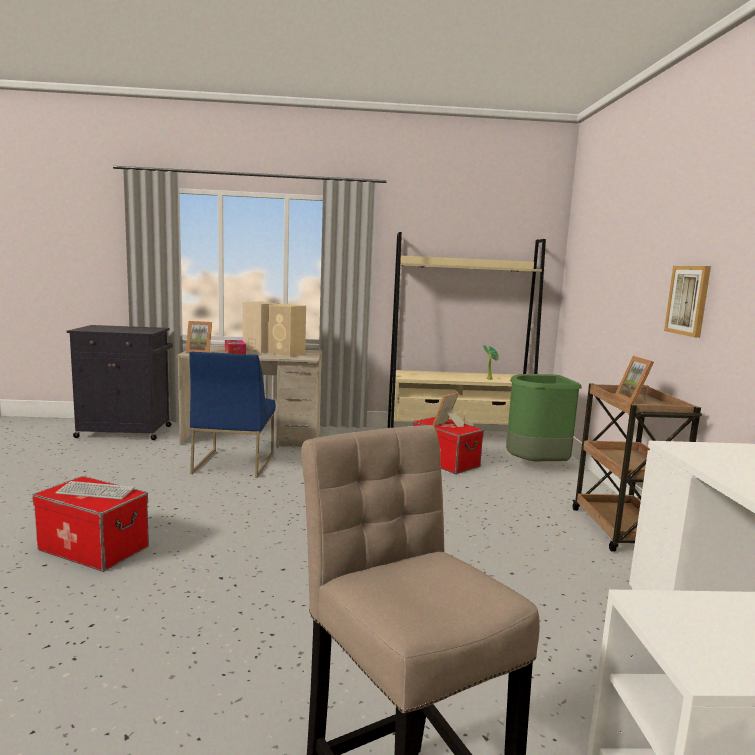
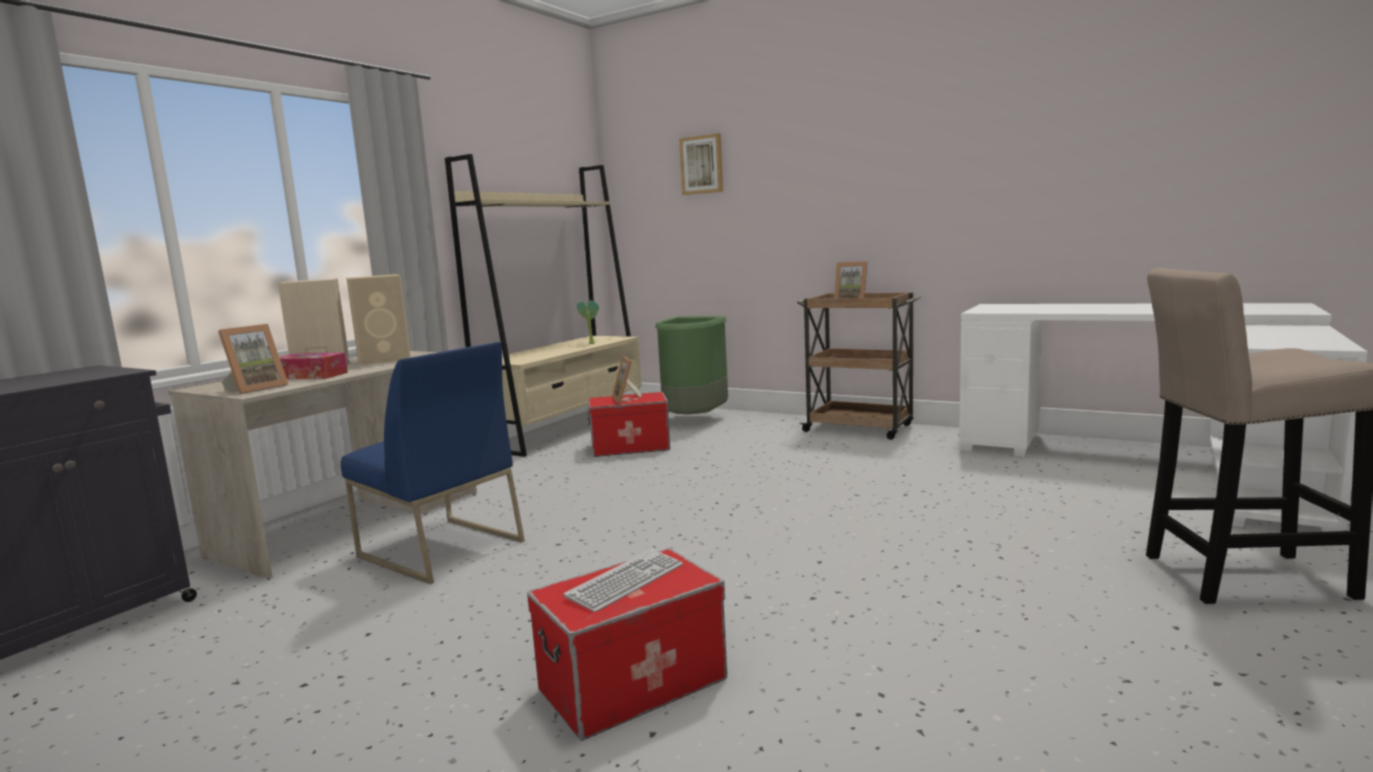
camera: 55 degrees left, 0 degrees up
(688, 300) = (860, 205): picture -> picture (702, 165)

